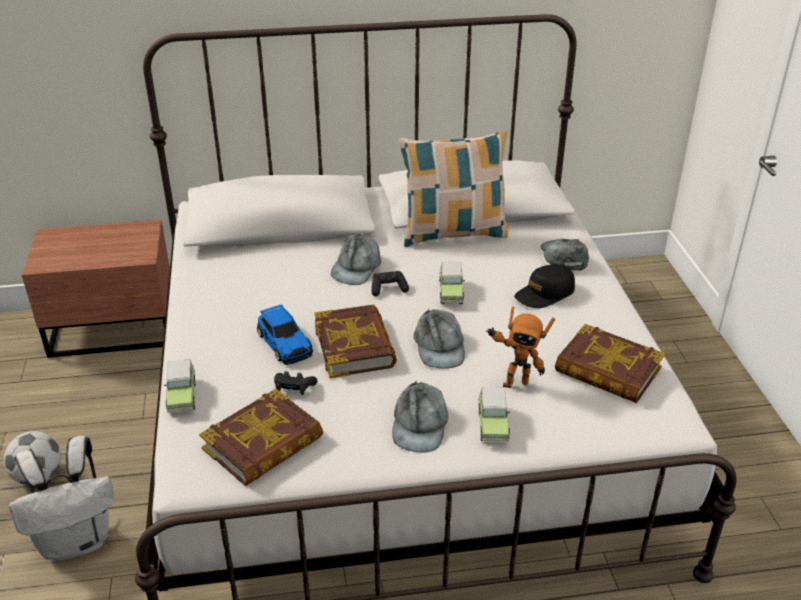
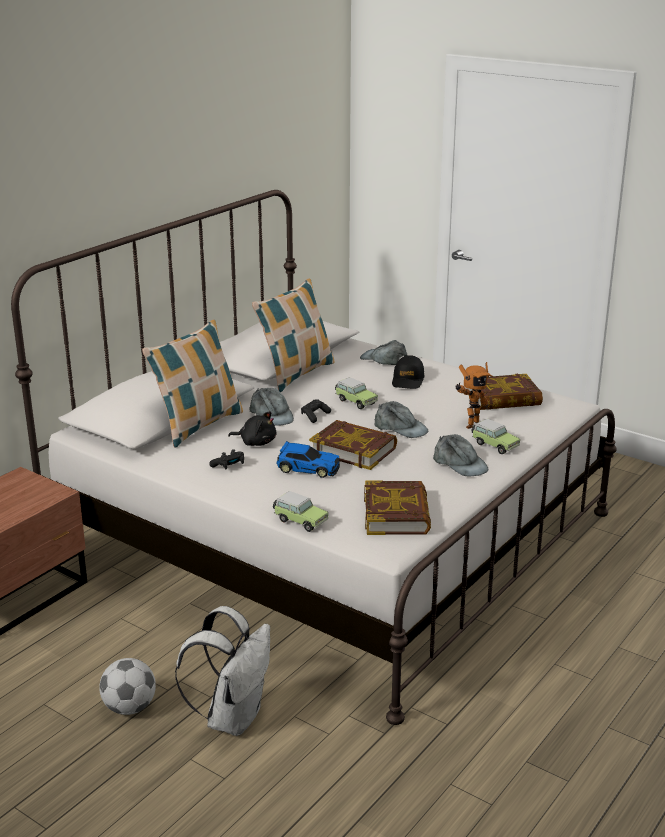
camera: 45 degrees left, 10 degrees down
(285, 247) = (198, 425): none -> pillow
(294, 290) = (256, 442): none -> black plush toy
(294, 388) = (360, 484): black game controller -> black game controller (229, 466)

